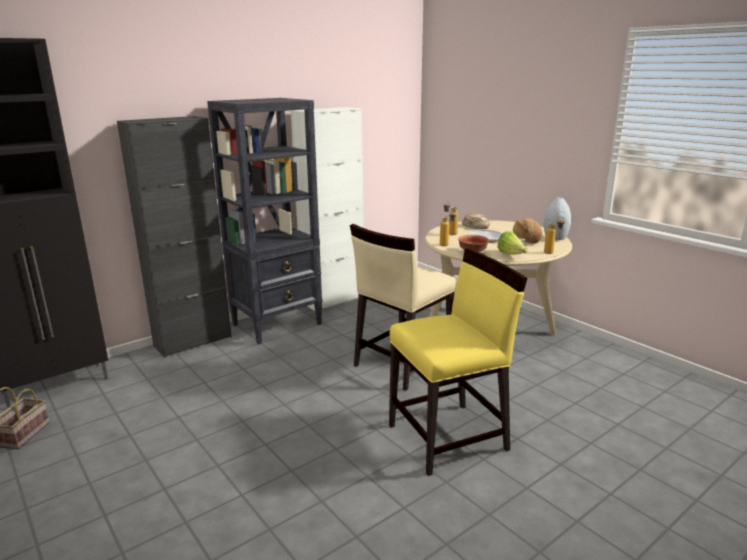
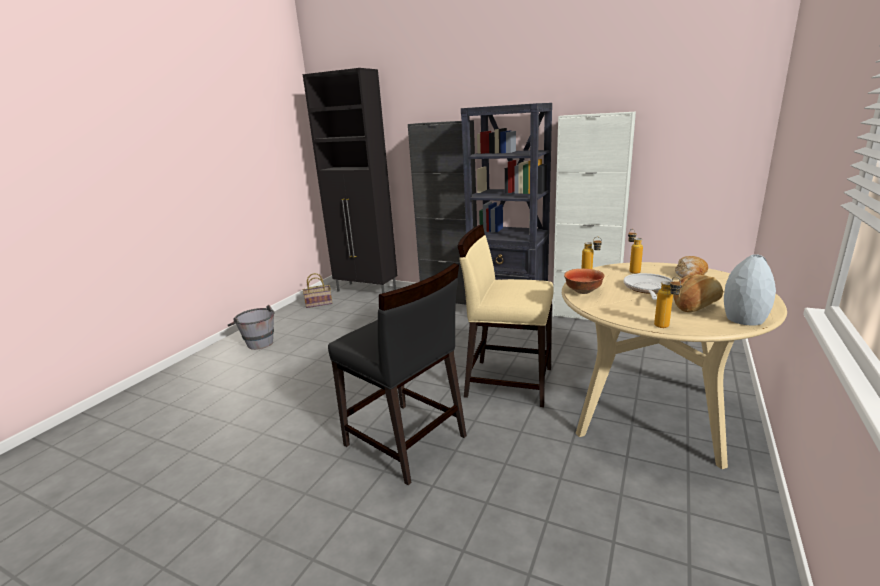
camera: 65 degrees right, 0 degrees up
(71, 520) = (257, 342): none -> grey bucket
(449, 437) = (405, 441): yellow chair -> black chair
(511, 255) = (611, 309): lettuce -> none

